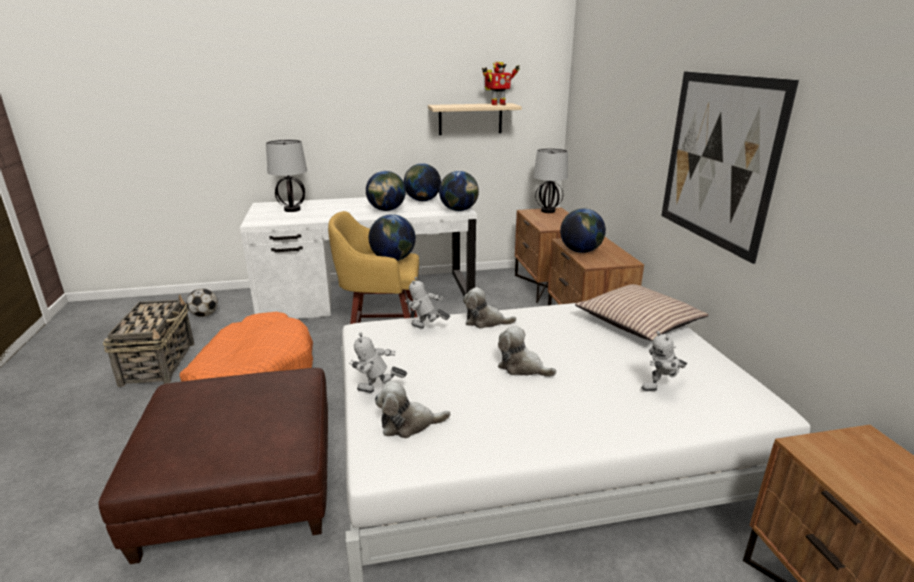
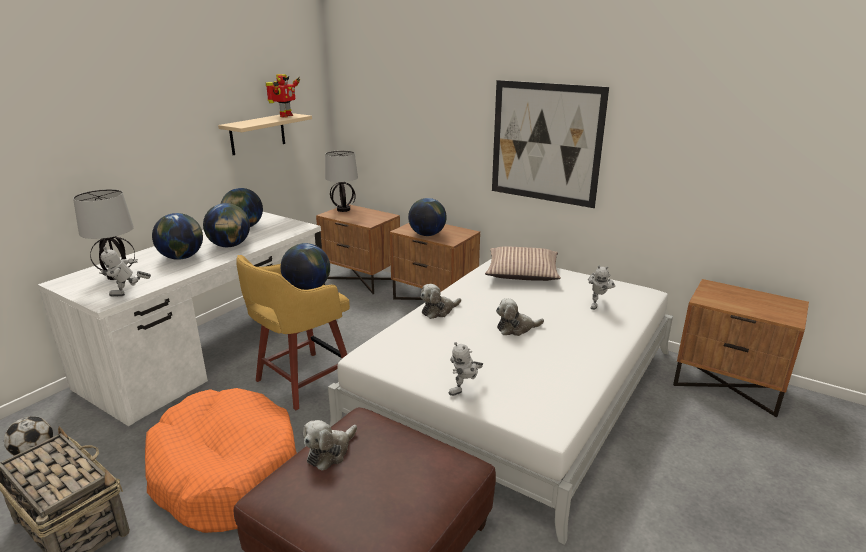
camera: 45 degrees left, 0 degrees up
(408, 424) = (520, 396): plush toy -> plush toy (330, 452)
(426, 329) = (411, 334): toy robot -> toy robot (128, 295)
(459, 210) = (299, 227): globe -> globe (182, 257)

